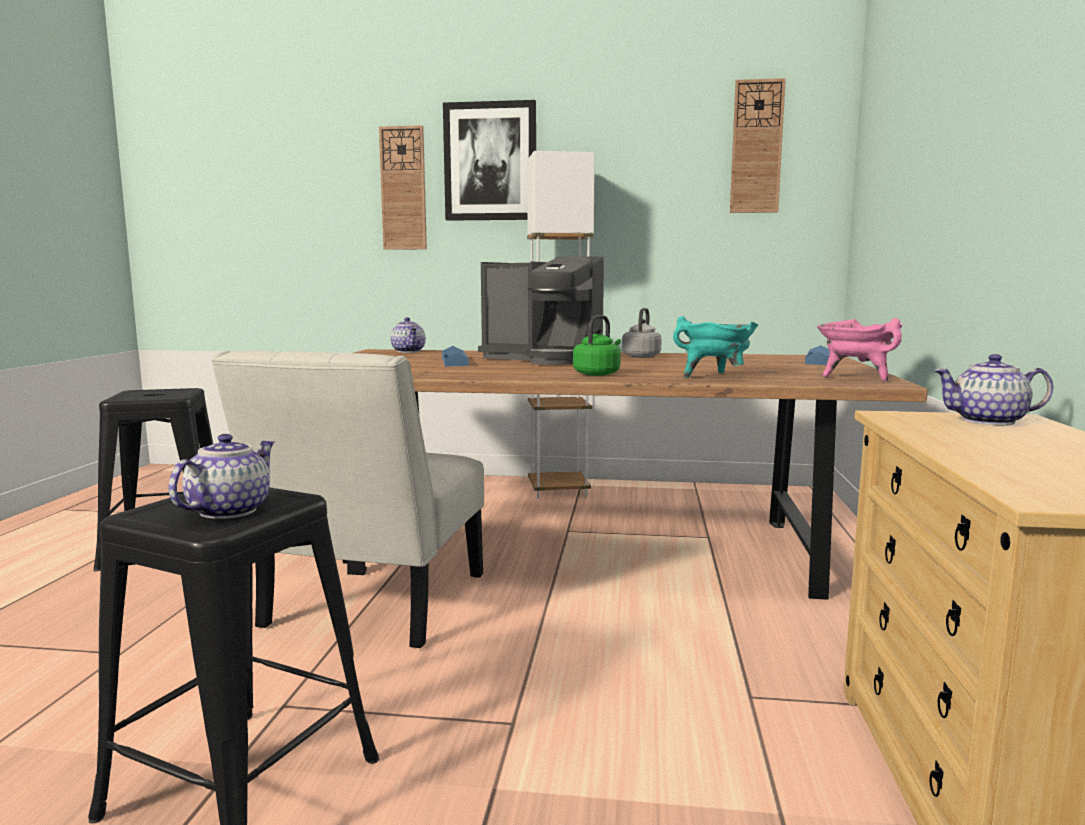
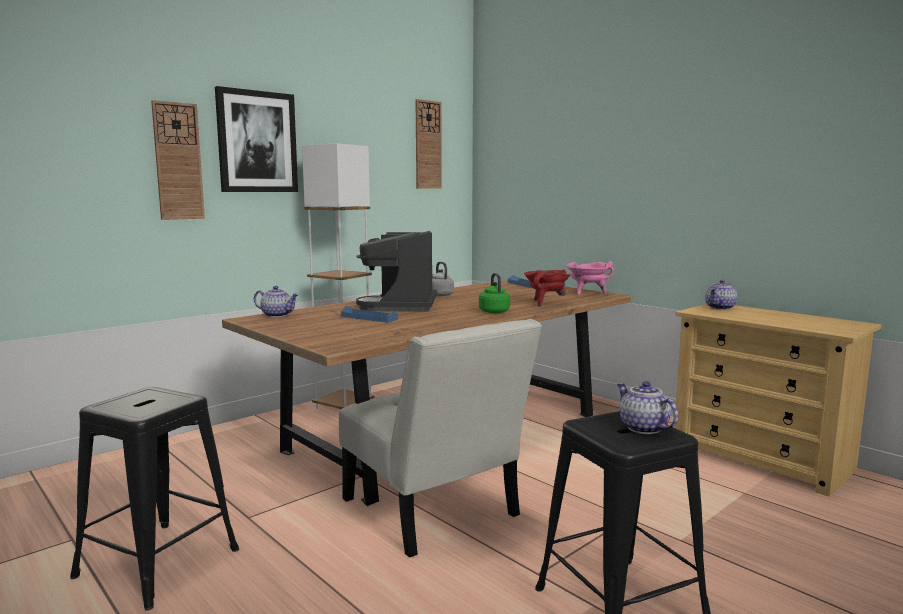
camera: 50 degrees left, 0 degrees up
(544, 358) = (403, 305): coffee machine -> coffee machine turned 120 degrees clockwise
(715, 377) = (545, 303): turquoise cooking pot -> red cooking pot

